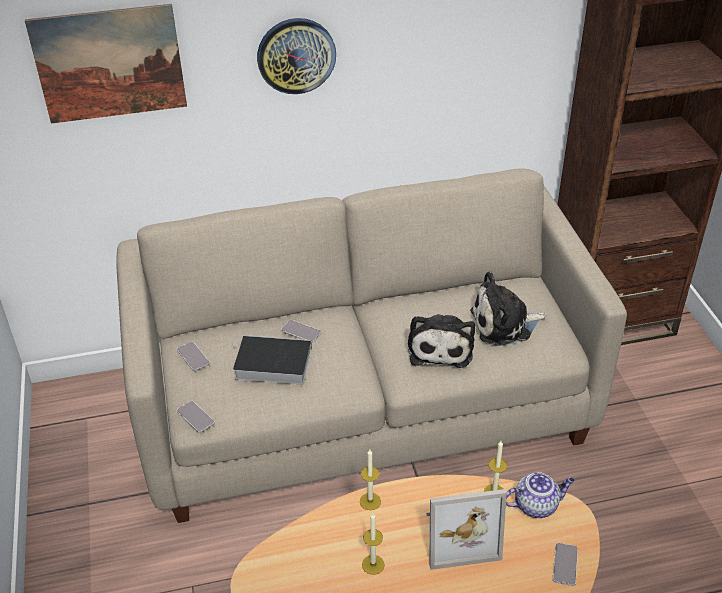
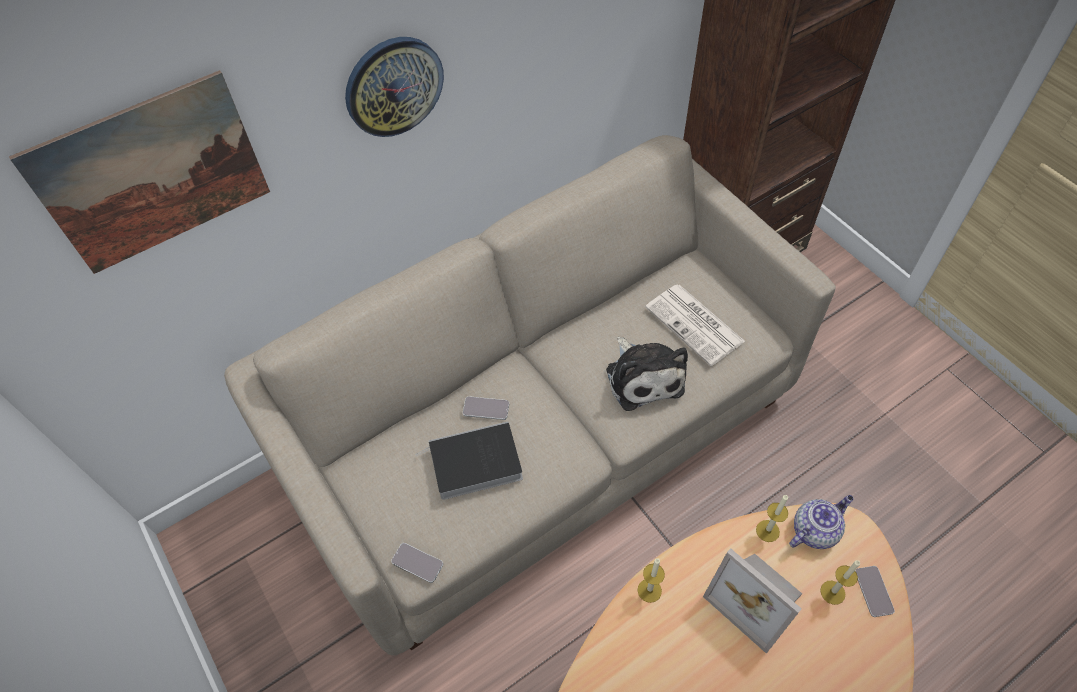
camera: 20 degrees left, 15 degrees up
(193, 357) = (376, 483): phone -> none
(373, 564) = (689, 669): candle -> candle (832, 592)
(458, 535) = (757, 597): picture frame -> picture frame turned 75 degrees clockwise
(504, 324) = (696, 325): plush toy -> newspaper

